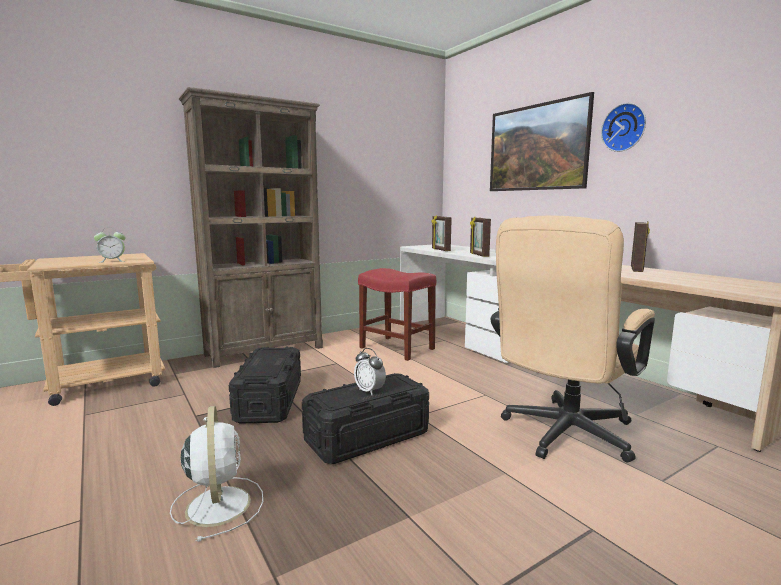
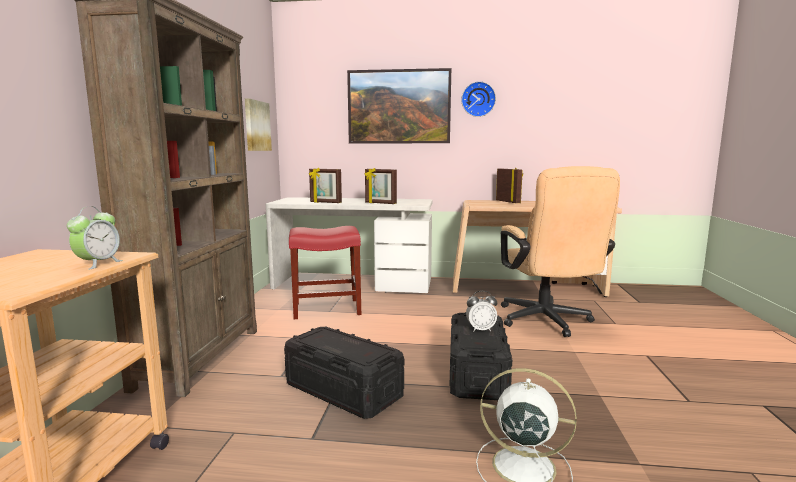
camera: 50 degrees left, 0 degrees up
(402, 177) = (256, 126): none -> picture

